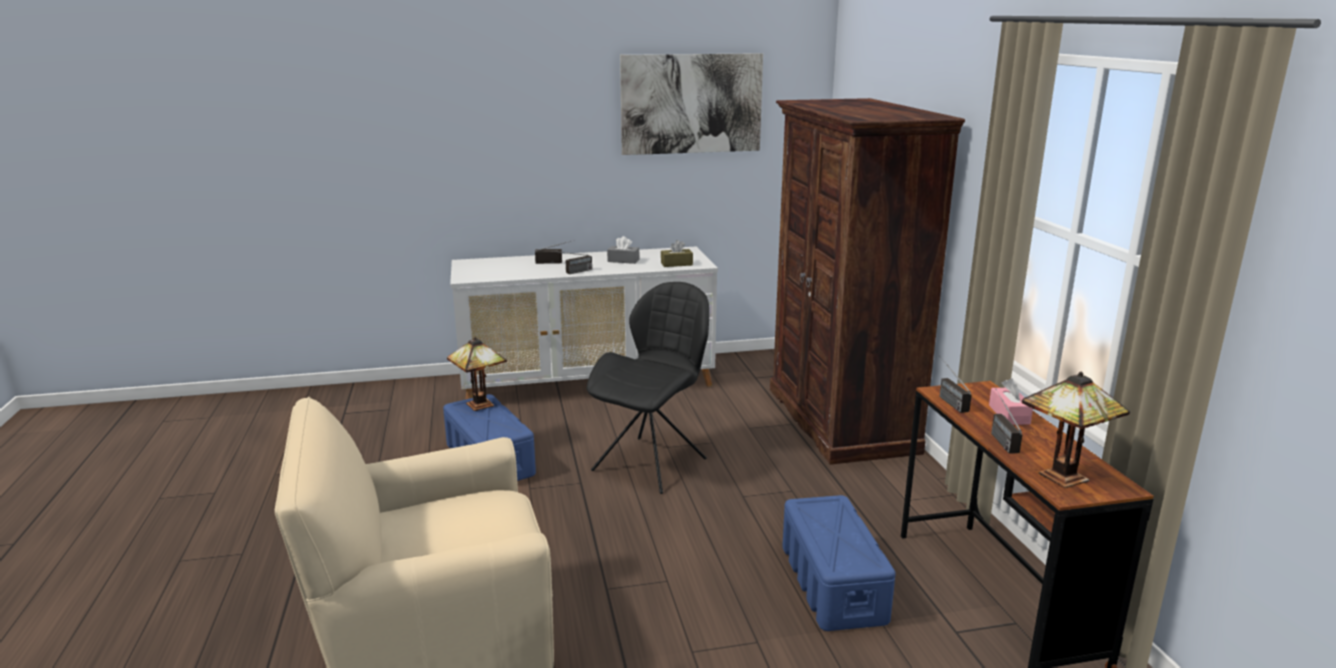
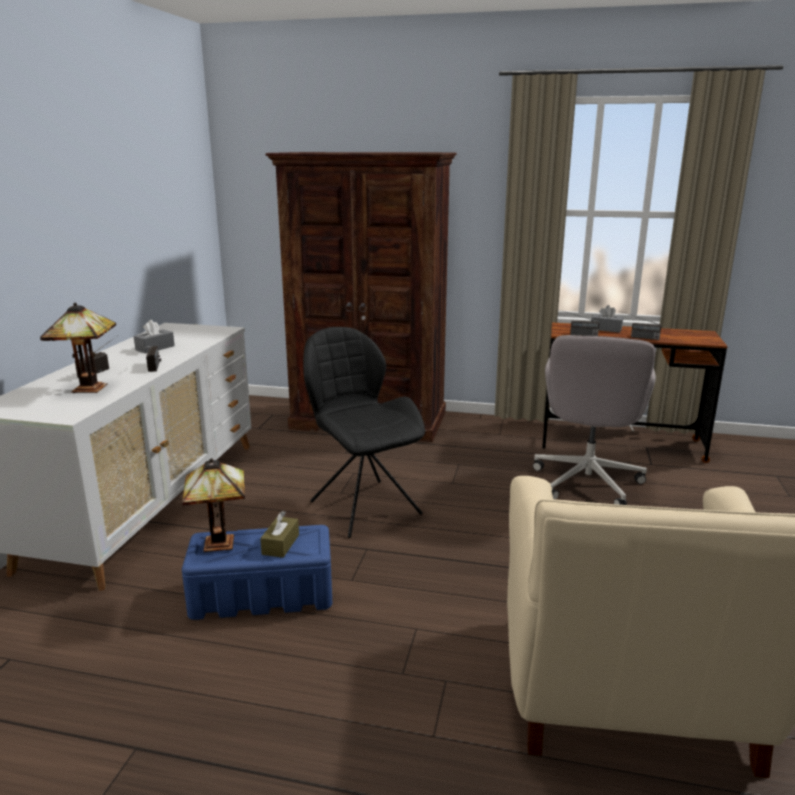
camera: 65 degrees left, 0 degrees up
(676, 264) = (207, 335): brown tissue box -> brown tissue box (280, 544)
(691, 104) = (136, 167): picture -> none
(832, 583) = (586, 483): blue storage box -> grey office chair
(1009, 414) = (606, 329): pink tissue box -> grey tissue box
(1063, 479) = (694, 338): table lamp -> table lamp (90, 389)

